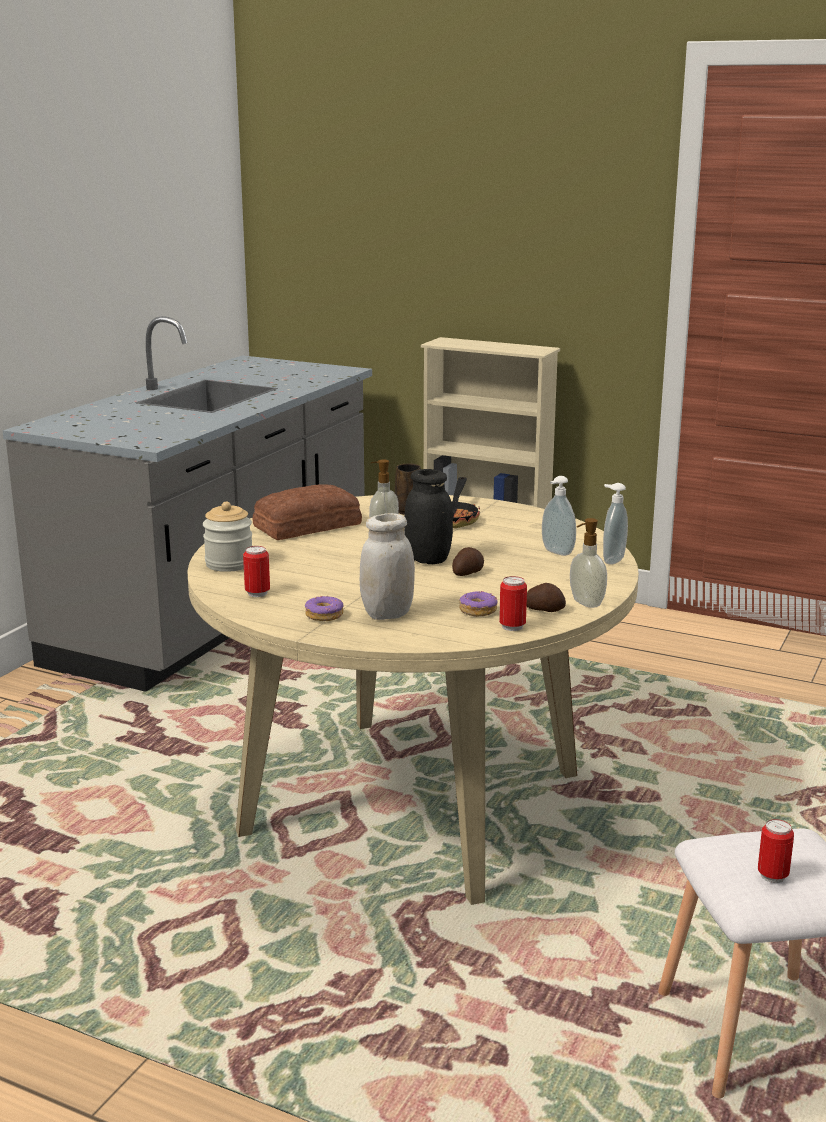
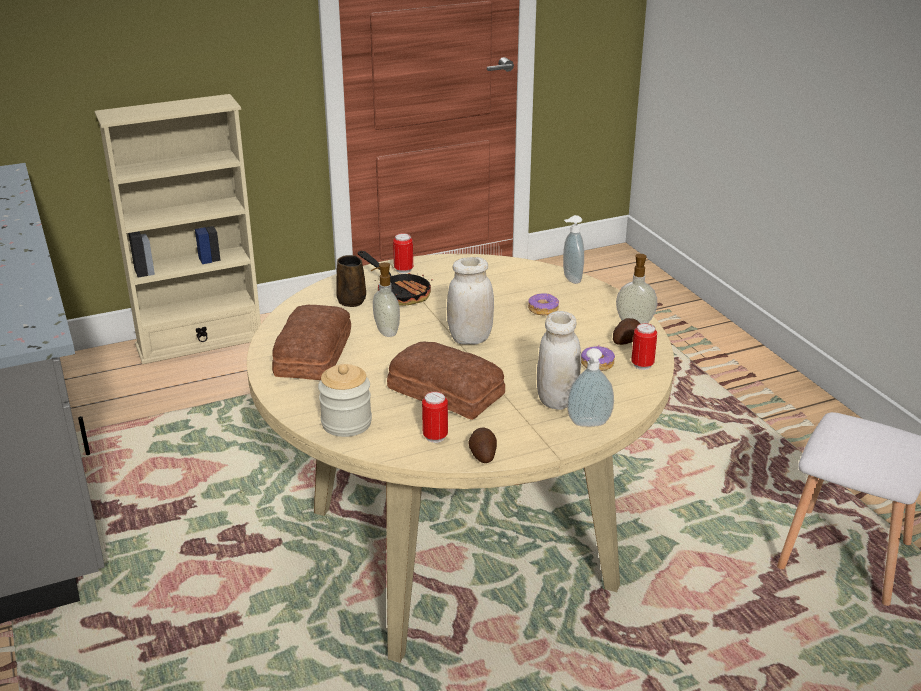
camera: 50 degrees left, 10 degrees up
(324, 615) = (524, 426): donut -> donut (543, 309)
(331, 576) = (446, 390): none -> bread
(428, 559) = (470, 339): black jar -> white jar
(467, 573) = (519, 336): potato -> potato (482, 454)
(556, 552) = (528, 289): soap dispenser -> soap dispenser (589, 424)
(772, 876) = (882, 452): can -> can (403, 270)

